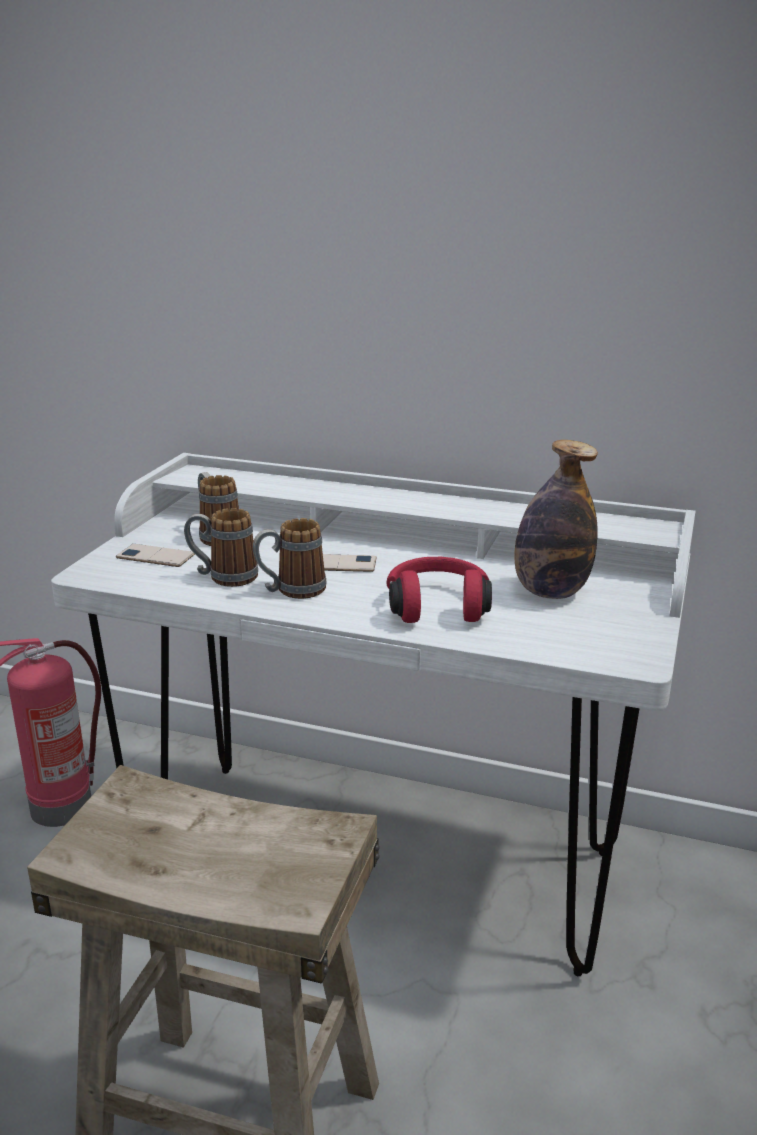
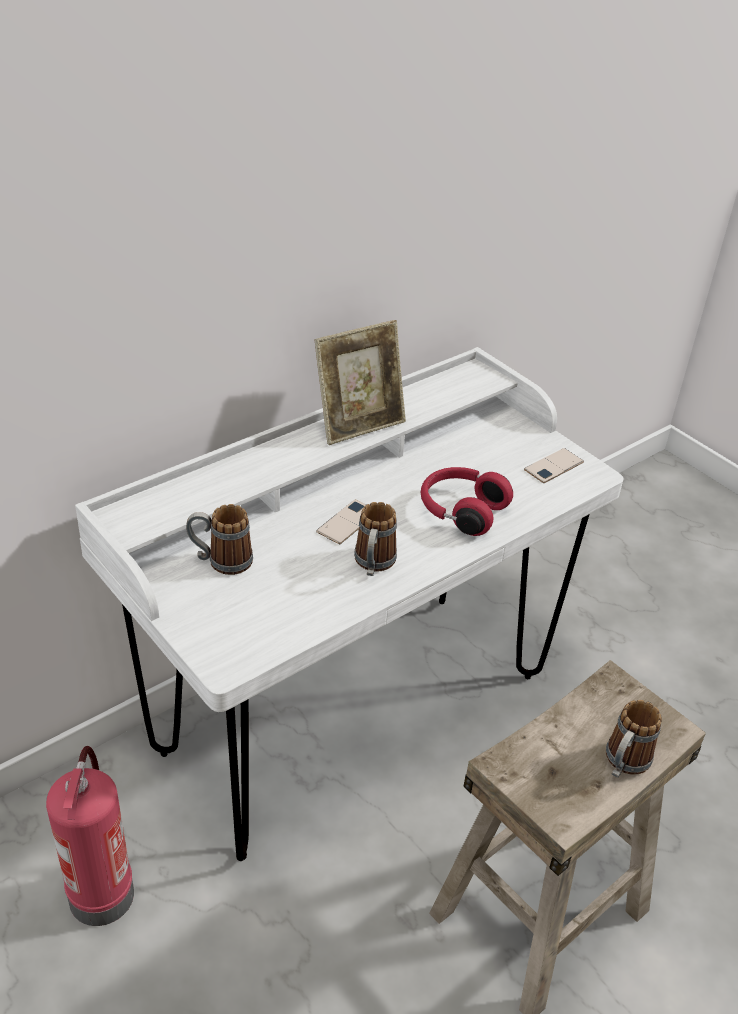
camera: 60 degrees left, 15 degrees up
(155, 556) = (230, 612): phone -> phone (553, 466)
(223, 577) = (313, 589): mug -> mug (623, 764)
(455, 504) = (359, 424): none -> picture frame
(550, 592) = (481, 456): bottle -> none

